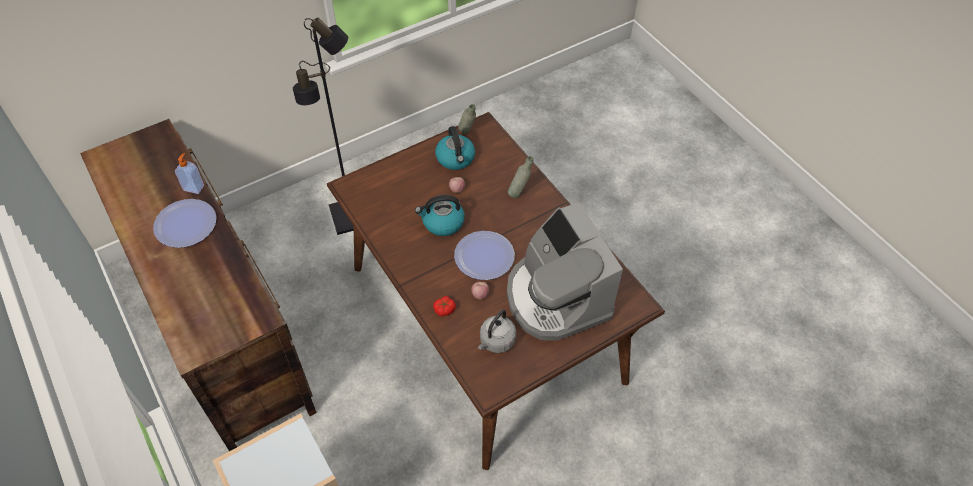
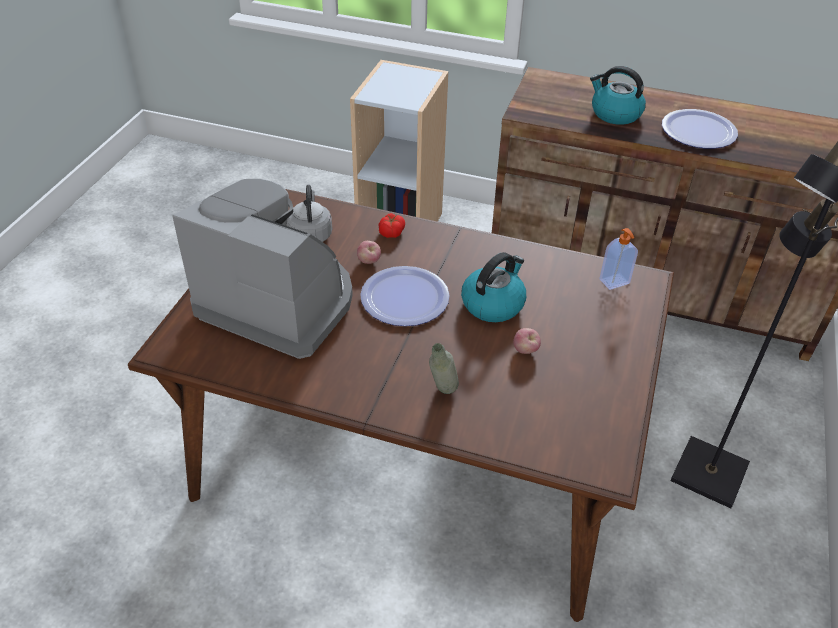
camera: 140 degrees right, 10 degrees down
(194, 187) = (749, 155): soap dispenser -> soap dispenser (615, 282)
(456, 159) = (578, 389): kettle -> kettle (615, 114)
(467, 134) = (613, 438): grey bottle -> none

